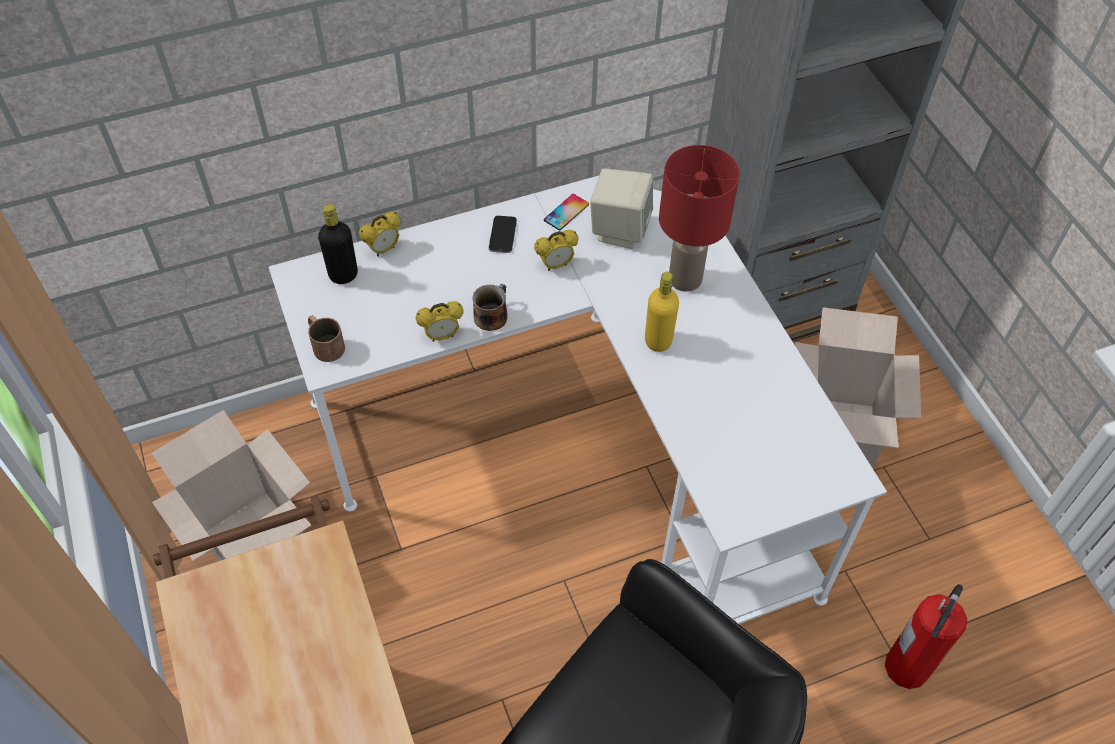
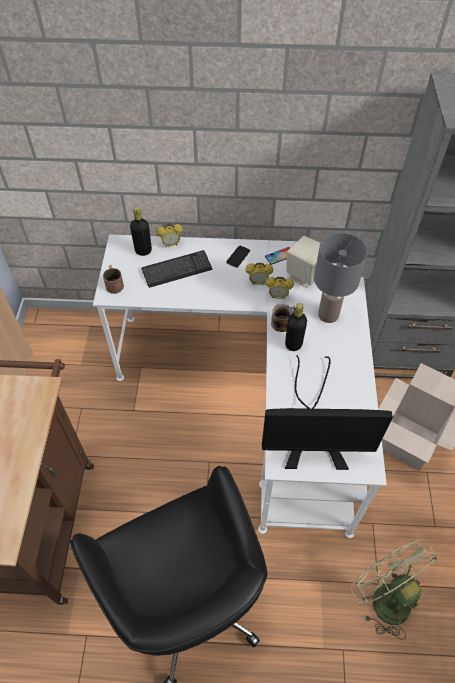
camera: 25 degrees right, 0 degrees up
(253, 541) = (65, 377): cardboard box -> none
(416, 288) = (177, 270): none -> keyboard
(442, 336) = (176, 300): alarm clock -> alarm clock (278, 296)
(491, 315) = (208, 298): mug -> mug (282, 323)
(658, 341) = (293, 344): yellow bottle -> black bottle
(686, 278) = (329, 314): red table lamp -> grey table lamp
(755, 460) = (314, 434): none -> monitor
(907, 666) = (383, 596): fire extinguisher -> green fan

